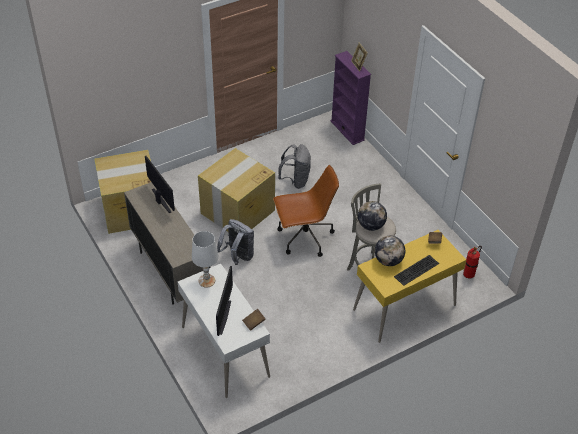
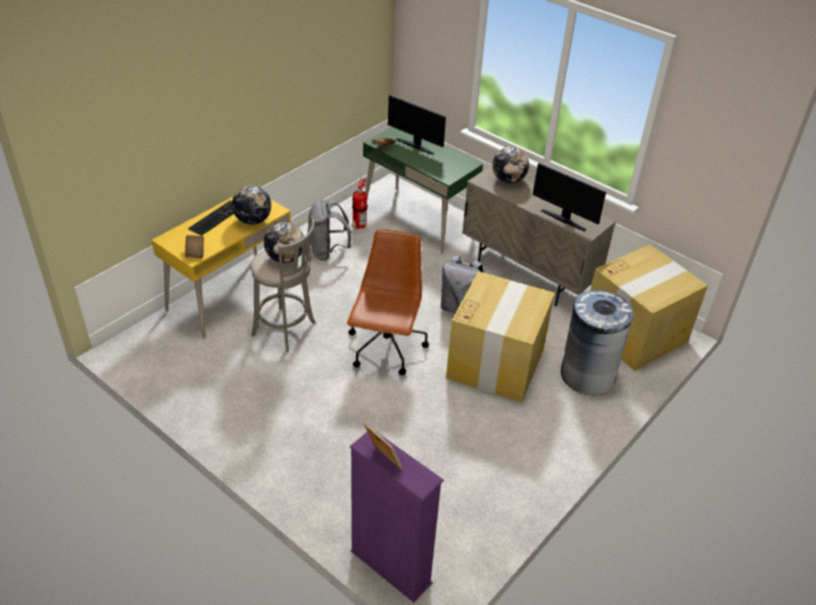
camera: 160 degrees right, 5 degrees down
(174, 246) = (508, 180): none -> globe
(184, 192) = (587, 375): none -> grey trash can
(206, 280) = (453, 169): white table lamp -> none
(223, 317) = (415, 145): monitor -> monitor turned 45 degrees counterclockwise
(224, 352) = (418, 219): white desk -> green desk
(295, 180) = (438, 433): grey backpack -> grey backpack (328, 252)
(304, 238) = (386, 349): brown office chair -> brown office chair turned 135 degrees clockwise
(469, 274) = (145, 351): fire extinguisher -> fire extinguisher (358, 227)

